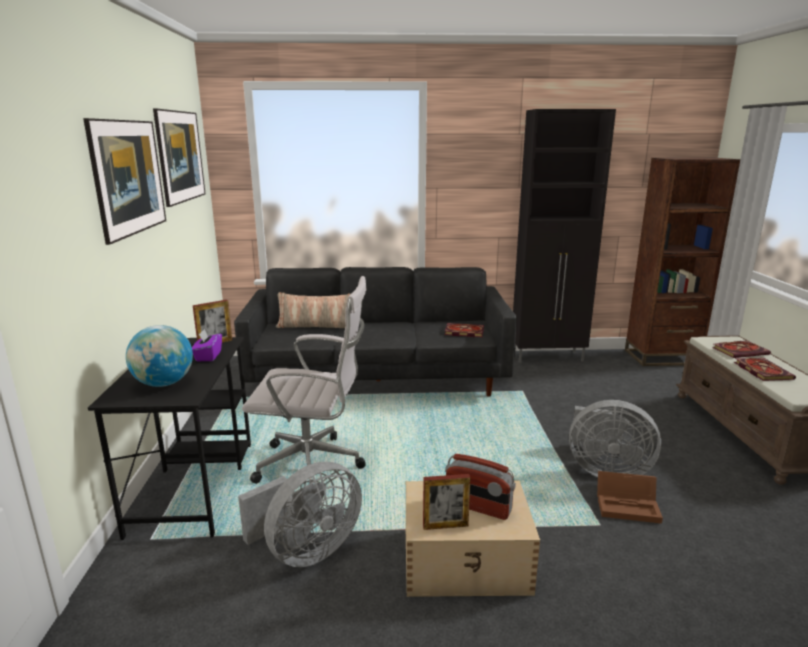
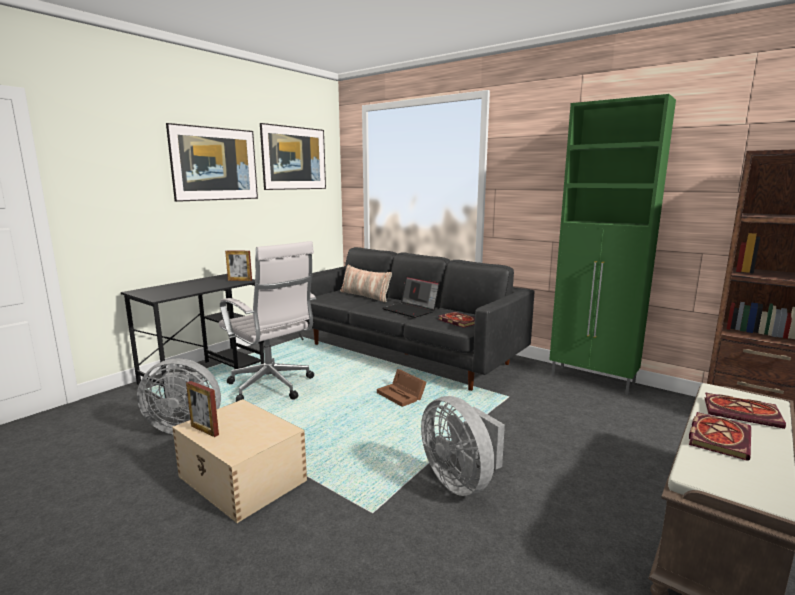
camera: 40 degrees right, 5 degrees down
(164, 383) = (168, 290): globe -> none
(208, 356) = (219, 285): purple tissue box -> none
(400, 331) = (411, 310): none -> laptop
(477, 507) = (243, 430): radio -> none
(548, 357) = (593, 380): black cabinet -> green cabinet
(629, 506) = (426, 515): brown storage box -> brown storage box (402, 396)

